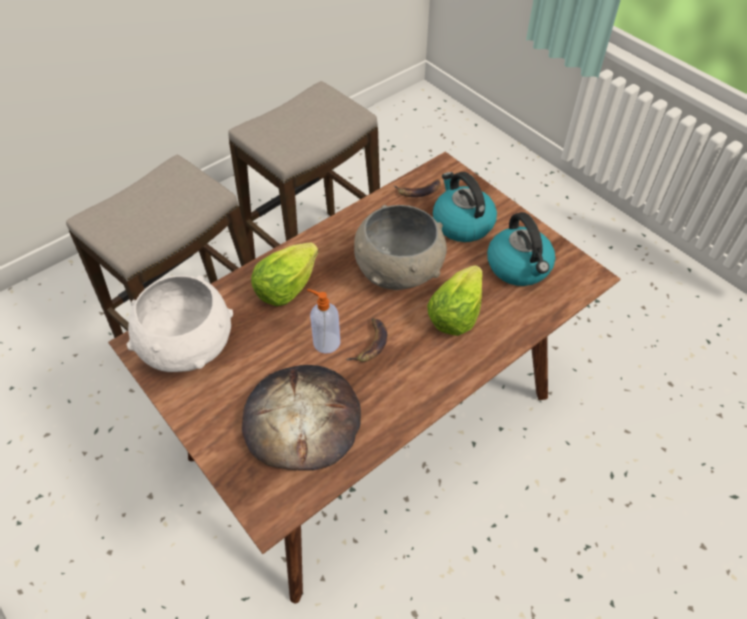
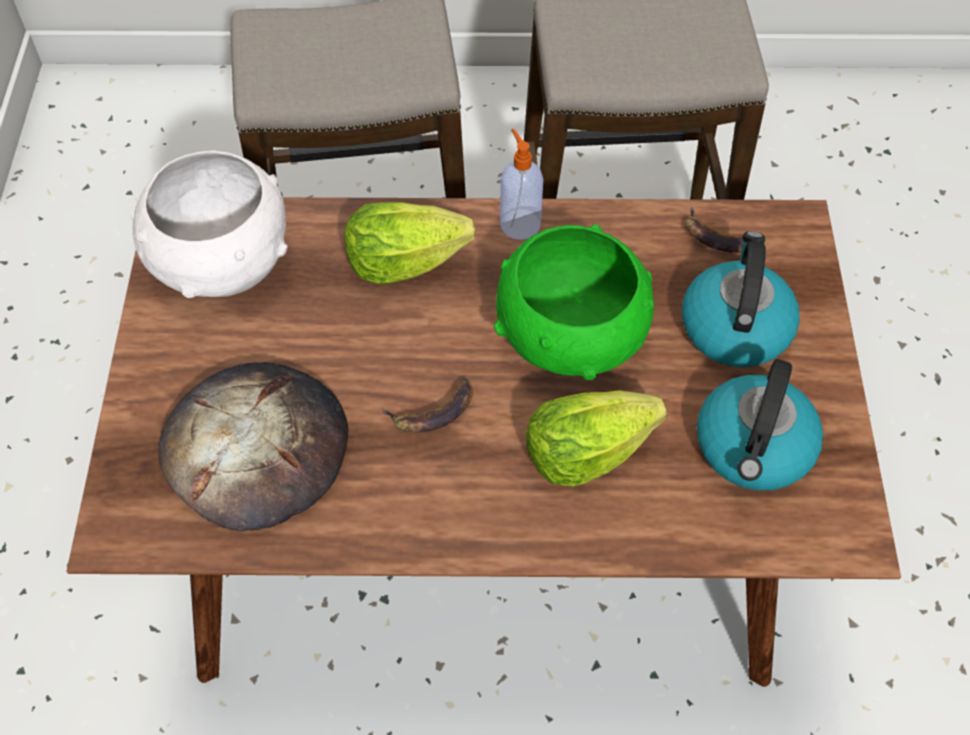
camera: 40 degrees right, 5 degrees up
(325, 342) = (380, 369): soap dispenser -> soap dispenser (519, 223)
(399, 271) = (571, 338): grey bowl -> green bowl

